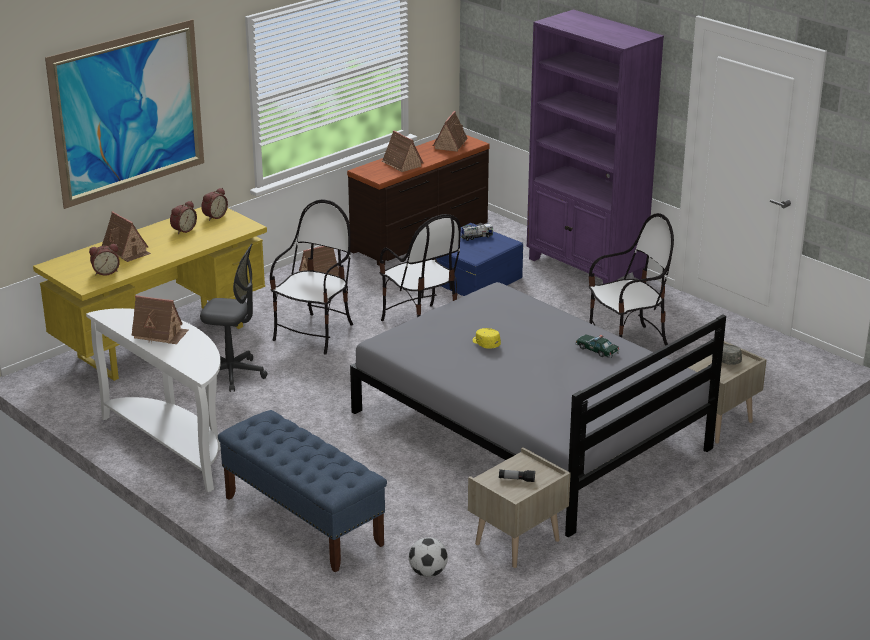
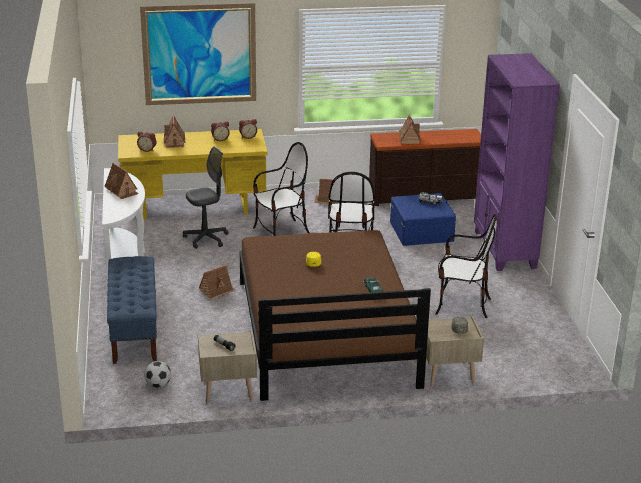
camera: 35 degrees right, 0 degrees up
(232, 374) = (206, 239): grey office chair -> grey office chair turned 75 degrees counterclockwise
(450, 144) = (459, 135): toy house -> toy house (217, 291)
(528, 430) = (325, 332): grey bed -> brown bed

